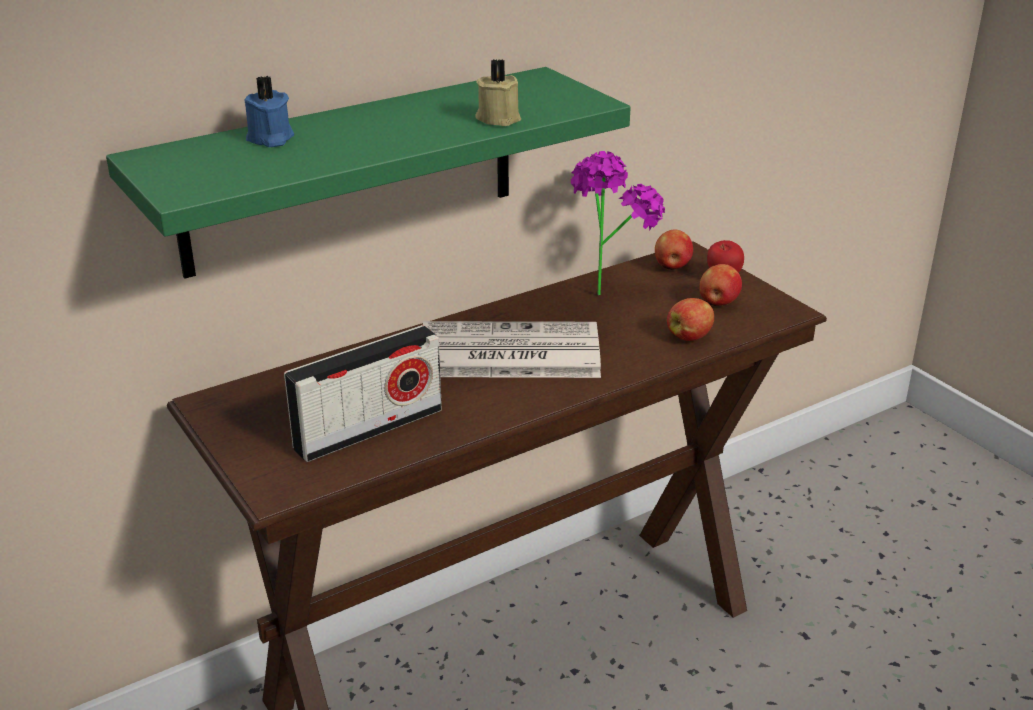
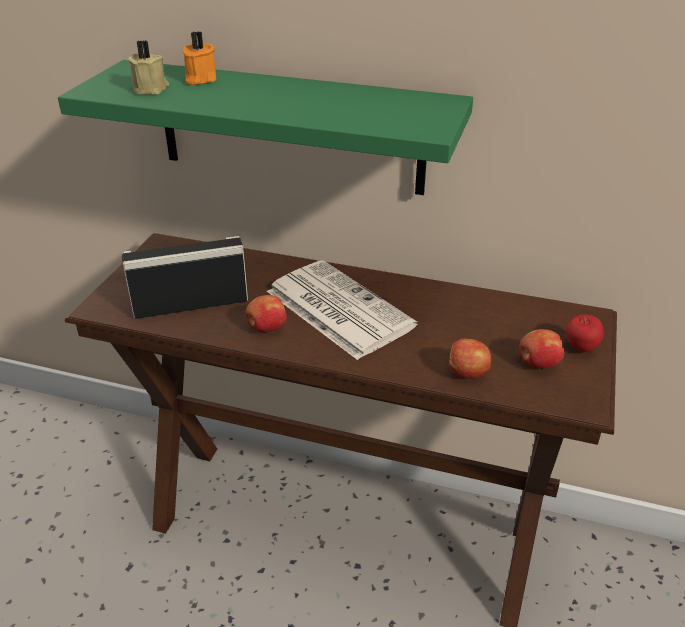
camera: 50 degrees right, 5 degrees up
(270, 139) = (199, 79): blue candle -> orange candle
(368, 429) = (190, 304): radio -> radio turned 150 degrees clockwise
(498, 118) = (340, 116): beige candle -> beige candle (151, 89)
(607, 286) = (481, 305): potted plant -> none
(672, 267) = (556, 318): apple -> apple (266, 328)

